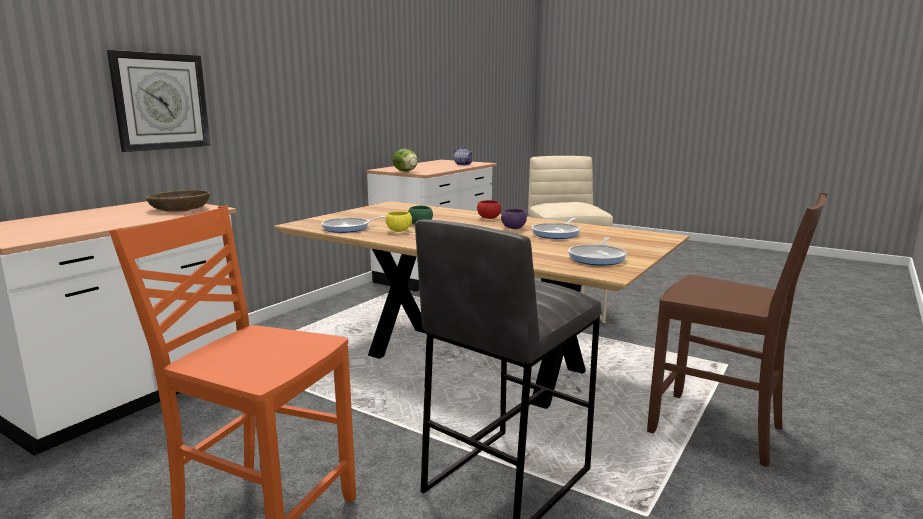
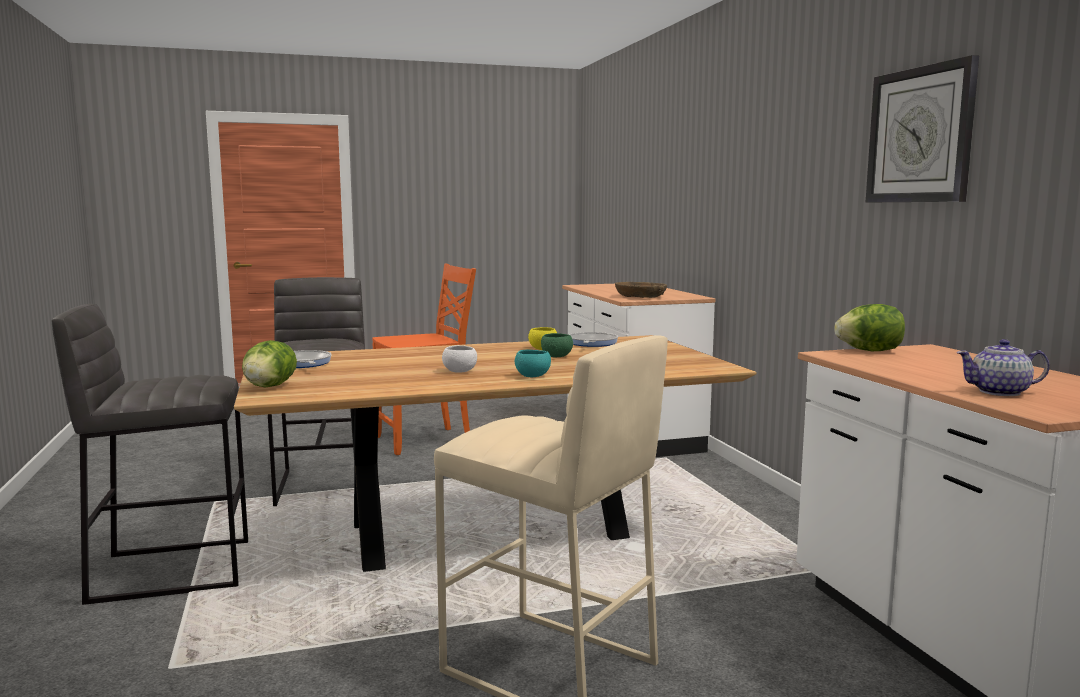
camera: 130 degrees right, 5 degrees down
(161, 101) = (726, 206): wall clock -> wall clock (920, 135)
(489, 218) = (532, 376): red bowl -> turquoise bowl
(513, 228) = (459, 371): purple bowl -> white bowl
(557, 233) = (396, 375): frying pan -> none
(653, 242) = (269, 387): none -> lettuce
(718, 430) = (171, 570): brown chair -> grey stool

